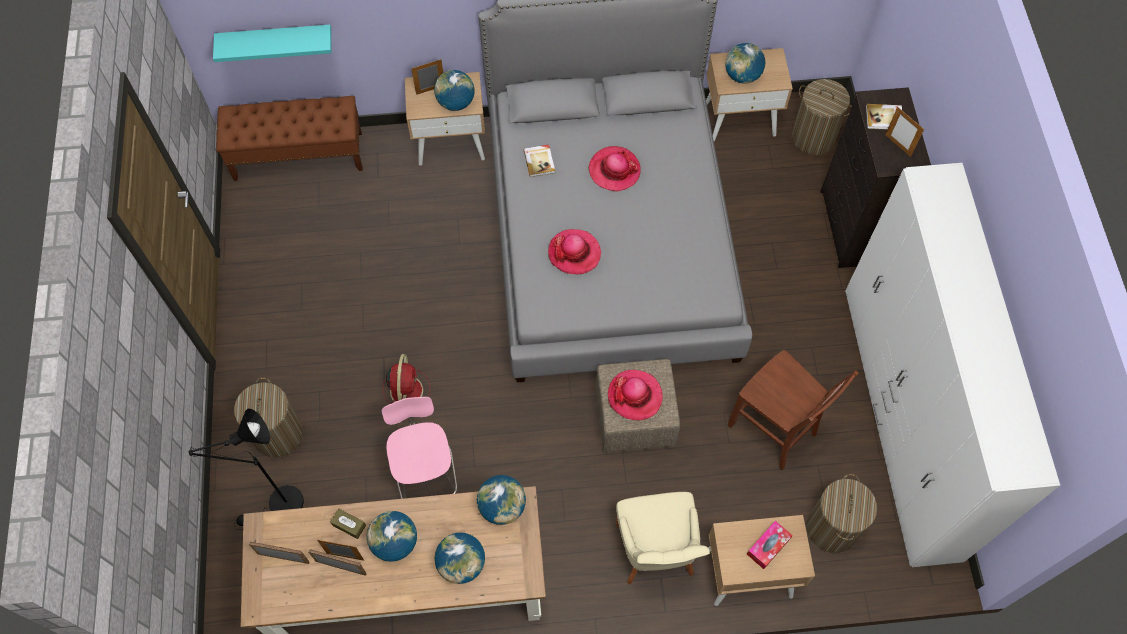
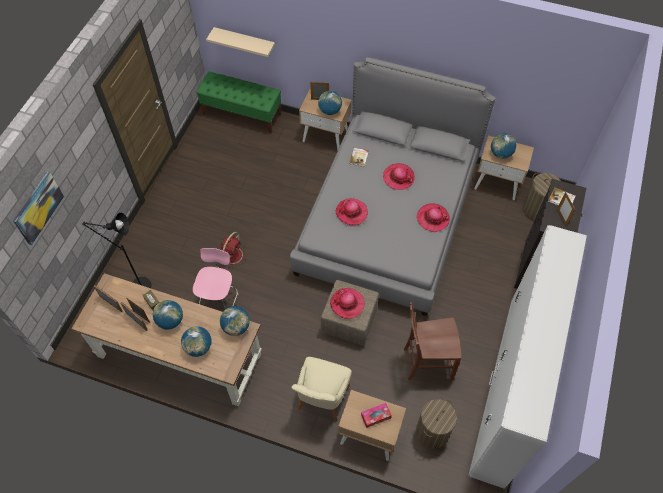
camera: 25 degrees right, 5 degrees down
(117, 463) = (38, 208): none -> picture
(276, 39) = (245, 41): turquoise shelf -> beige shelf
(278, 434) = (155, 249): laundry basket -> none
(299, 156) = (242, 114): brown bench -> green bench
(696, 214) = (433, 218): none -> hat
(774, 430) = (426, 362): brown chair -> brown chair turned 105 degrees clockwise

